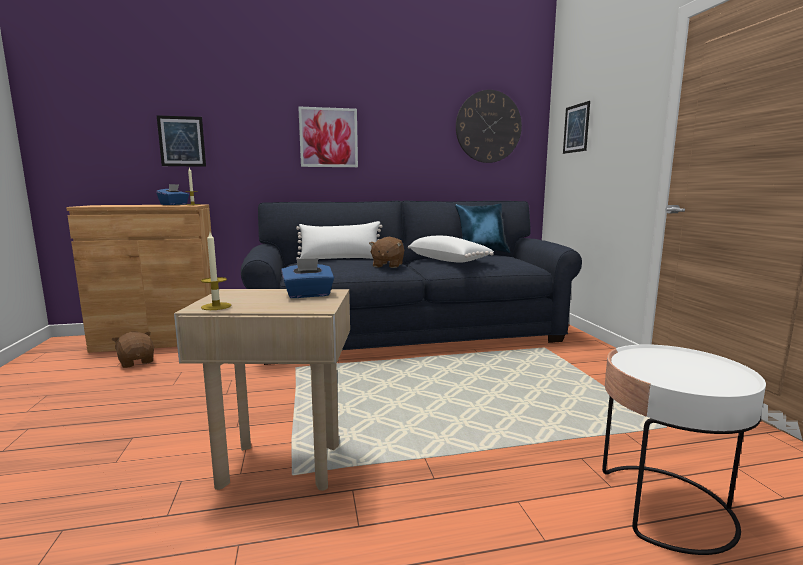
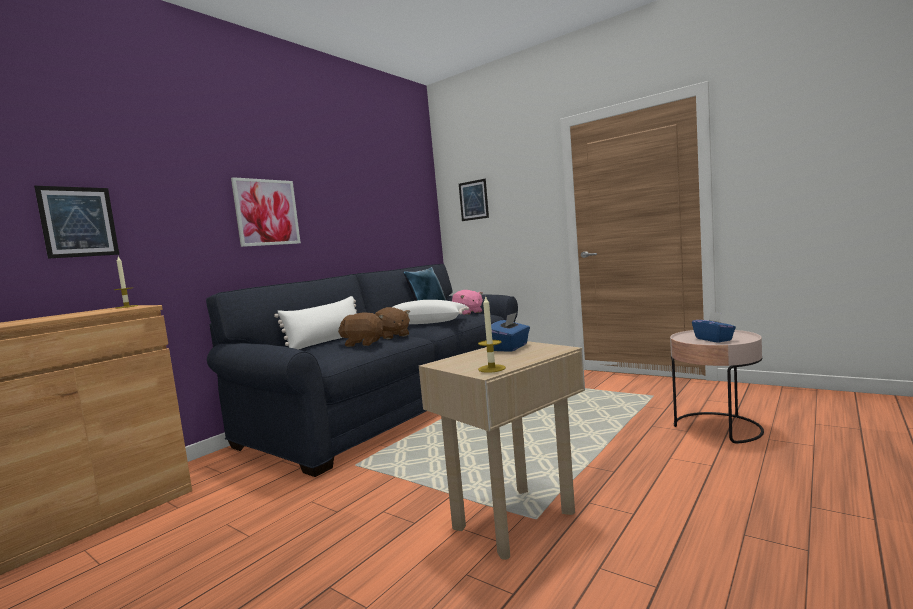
camera: 40 degrees left, 5 degrees down
(137, 362) = (124, 547): brown plush toy -> brown plush toy (363, 343)
(174, 204) = (92, 311): blue tissue box -> blue tissue box (714, 339)
(488, 127) = (399, 199): wall clock -> none
(512, 259) = (468, 313): none -> pink plush toy
(663, 506) = (717, 428): white side table -> pink side table

